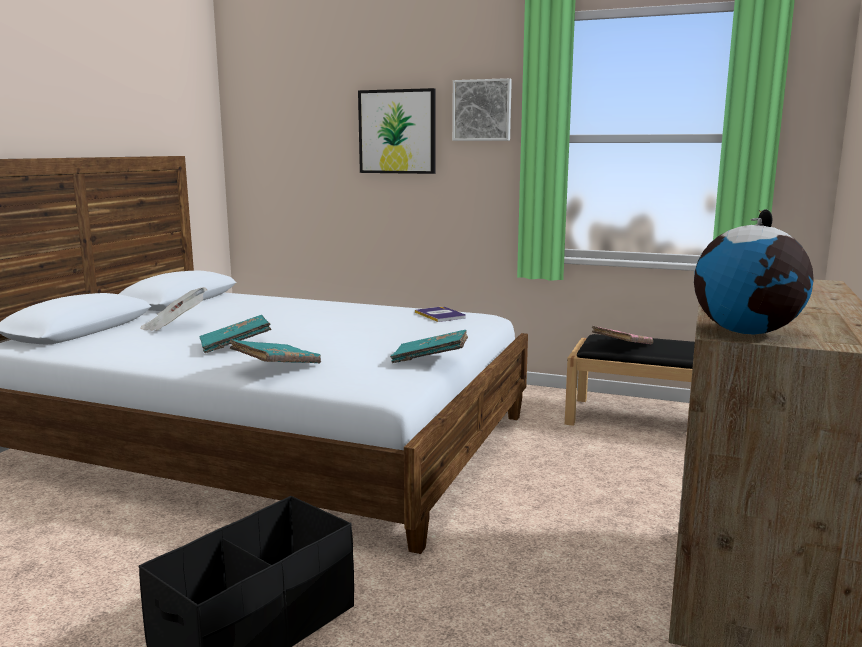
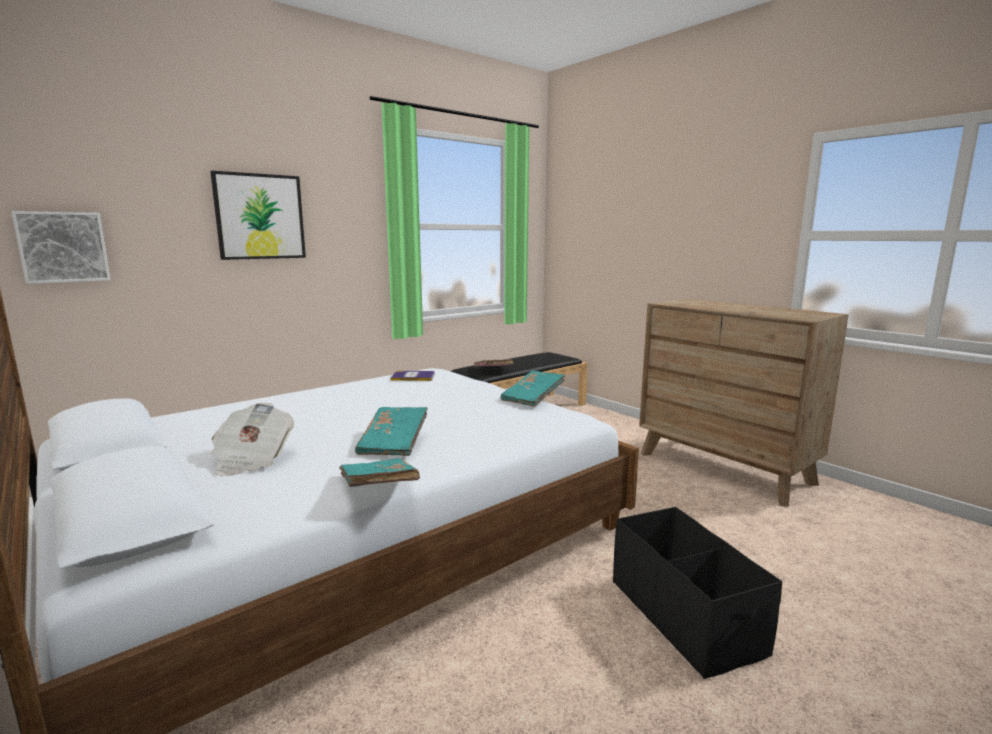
camera: 60 degrees left, 0 degrees up
(276, 366) = (494, 437): turquoise book -> turquoise book (378, 487)
(482, 110) = (343, 200): picture -> picture (63, 247)
(747, 332) = (803, 317): globe -> none

